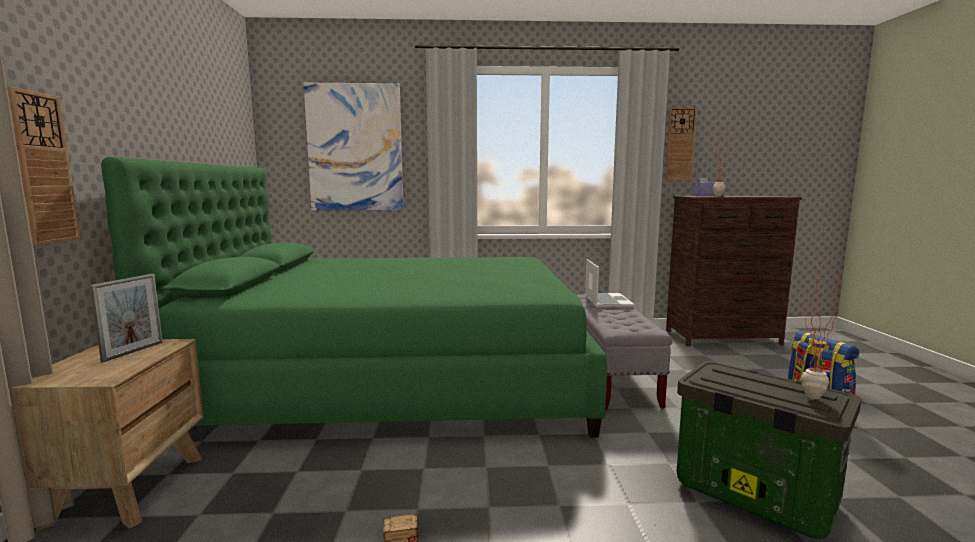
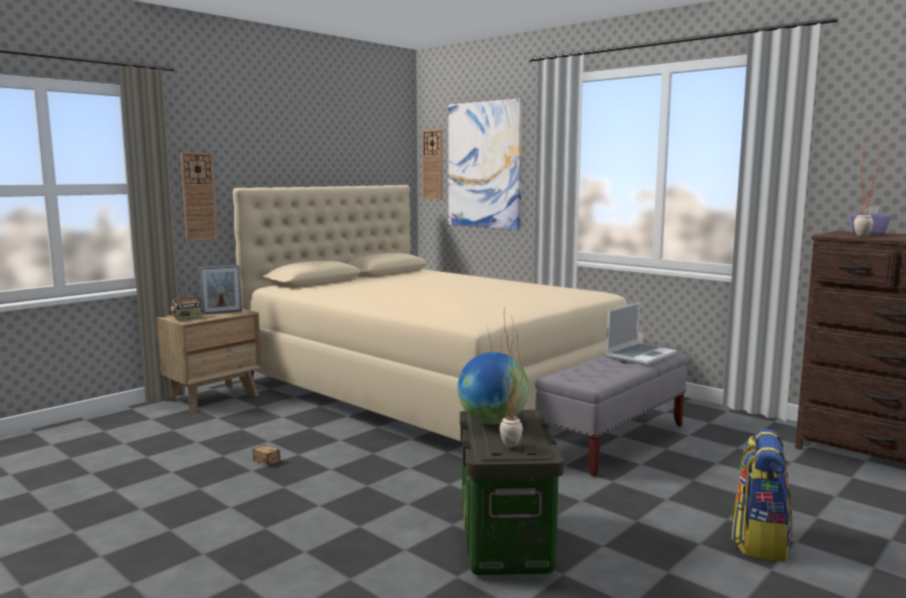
camera: 45 degrees right, 0 degrees up
(92, 374) = (187, 318): none -> radio
(395, 379) = (433, 389): green bed -> beige bed
(680, 144) = (852, 155): wall clock -> wall clock (433, 165)
(734, 382) = (492, 421): none -> globe

